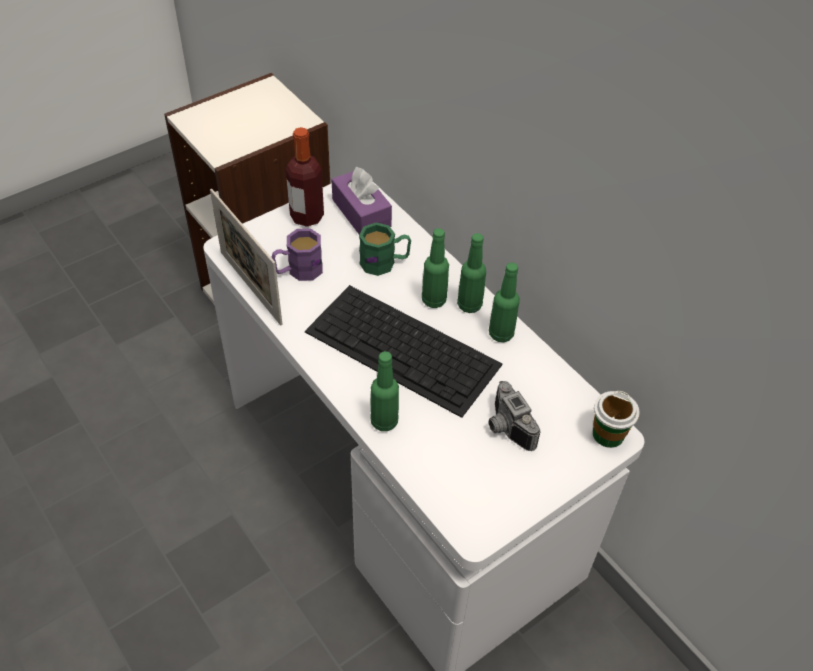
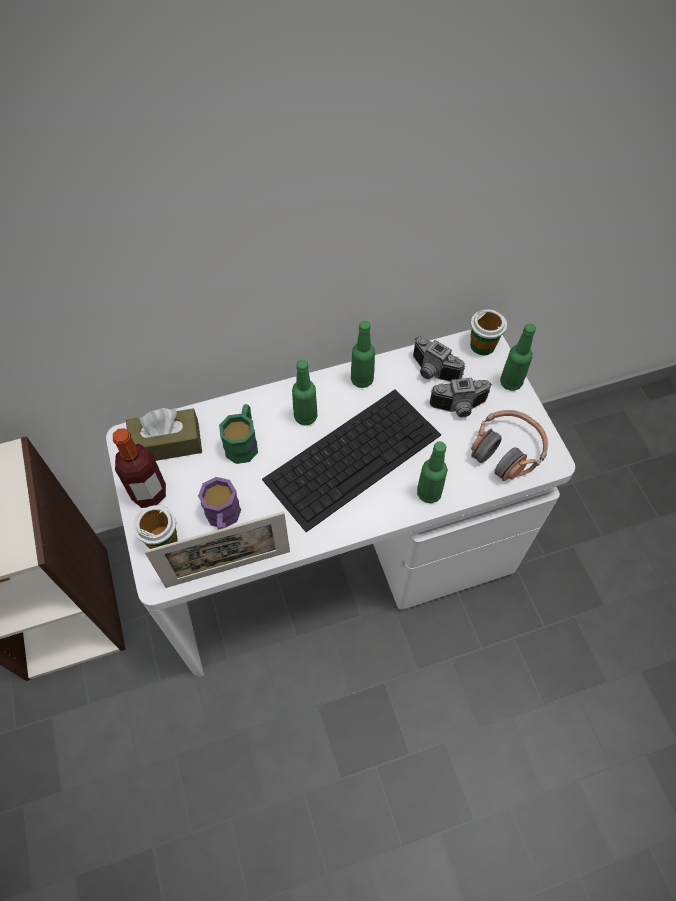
camera: 70 degrees left, 10 degrees up
(264, 238) = (163, 540): none -> cup
(361, 213) = (167, 443): purple tissue box -> brown tissue box
(468, 484) = (506, 451): none -> headphones
(469, 305) = (321, 392): green bottle -> green bottle (510, 382)
(542, 393) = (431, 372): none -> camera

